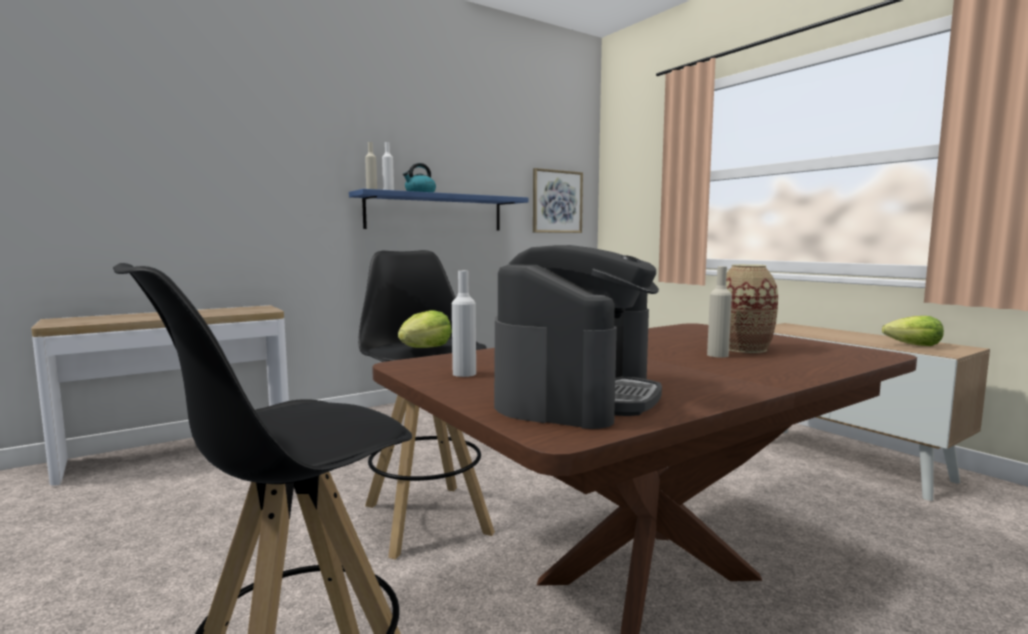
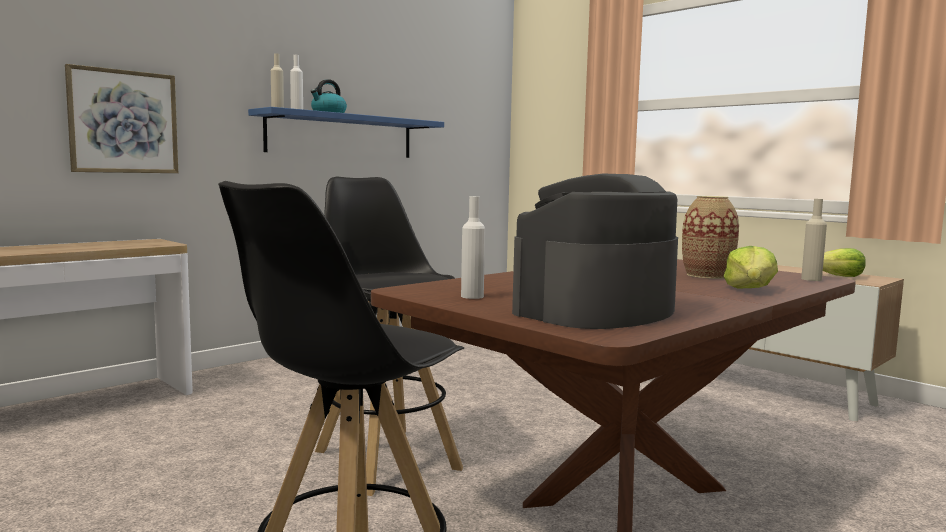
camera: 10 degrees left, 0 degrees up
(425, 349) = (397, 279): lettuce -> lettuce (750, 289)
(557, 201) = (469, 127): picture -> picture (123, 122)
(577, 396) = (595, 310): coffee machine -> coffee machine turned 150 degrees counterclockwise
(717, 355) = (688, 280): beige bottle -> beige bottle (811, 279)

